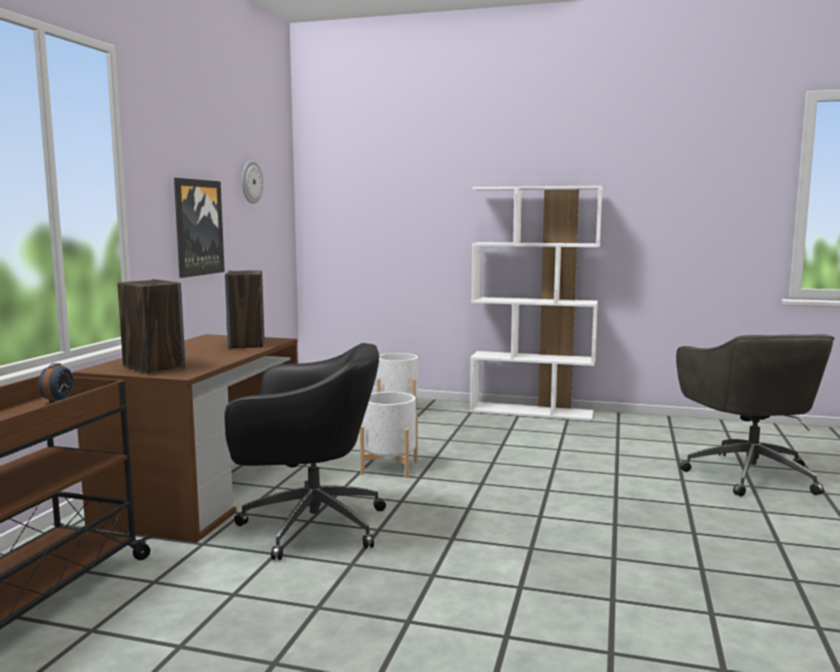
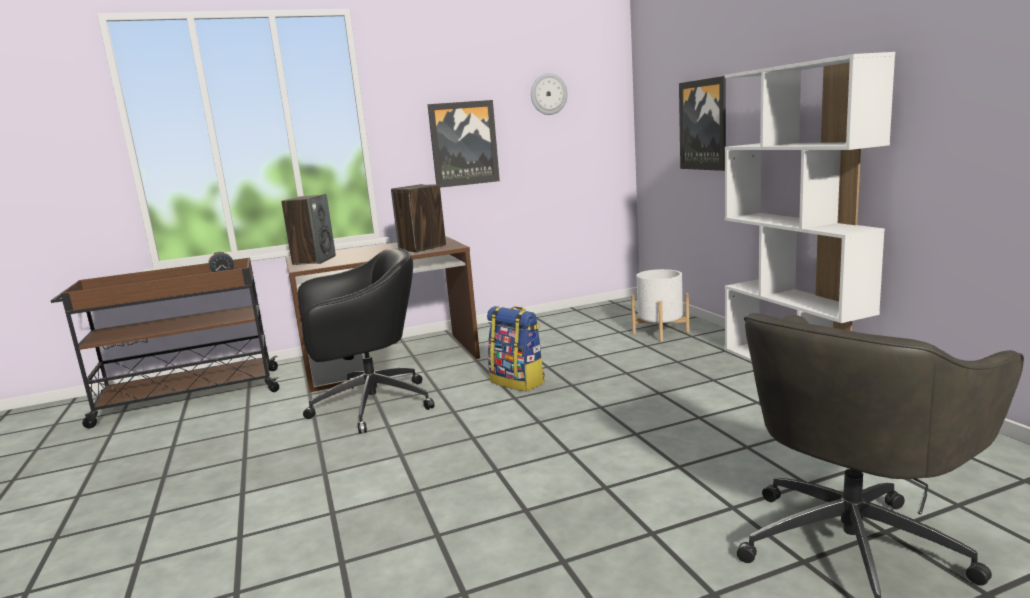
camera: 55 degrees right, 5 degrees up
(308, 526) = (369, 406): black office chair -> black office chair turned 75 degrees counterclockwise
(389, 467) = (518, 382): white planter -> backpack
(404, 225) = (703, 125): none -> picture

